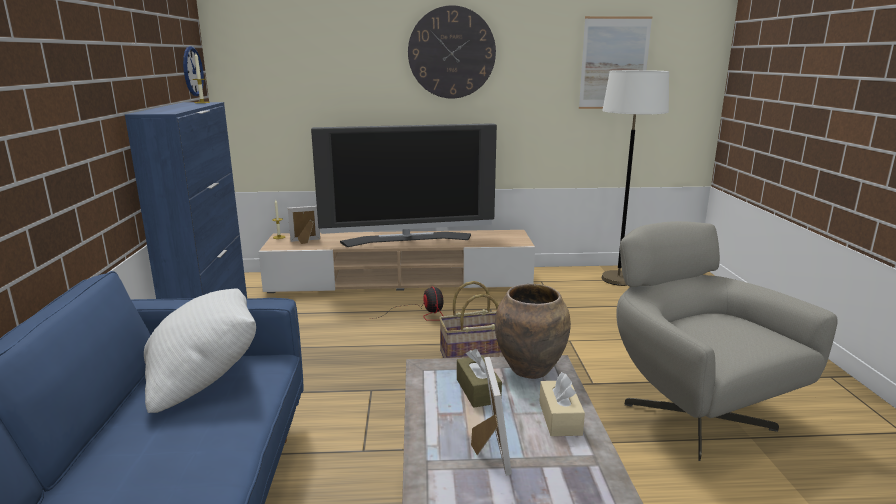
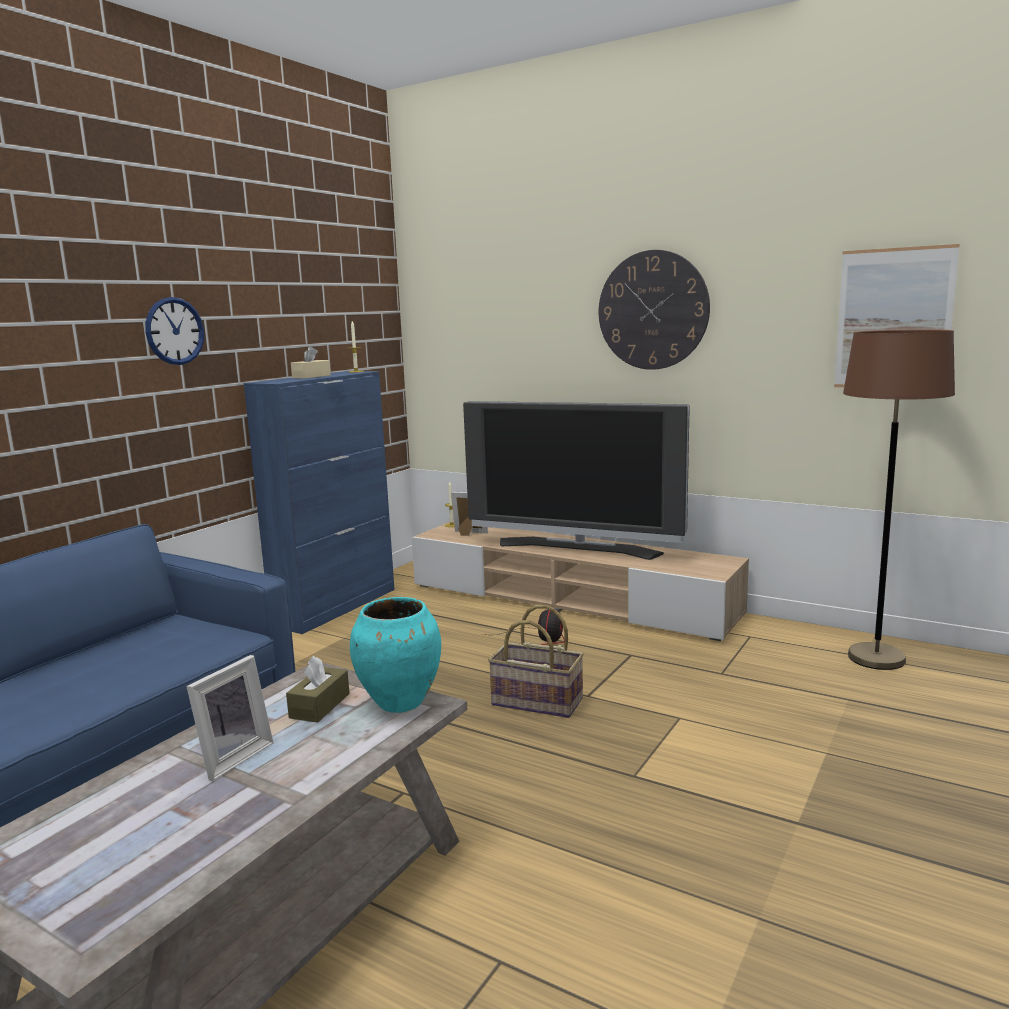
camera: 35 degrees right, 5 degrees down
(192, 71) = (373, 338): wall clock -> wall clock (174, 331)
(205, 380) = (177, 639): white pillow -> none
(530, 370) = (401, 703): brown vase -> turquoise vase
(560, 418) = (340, 754): beige tissue box -> beige tissue box (311, 376)
(618, 279) = (876, 658): white floor lamp -> brown floor lamp
(693, 414) = (717, 858): grey armchair -> none

